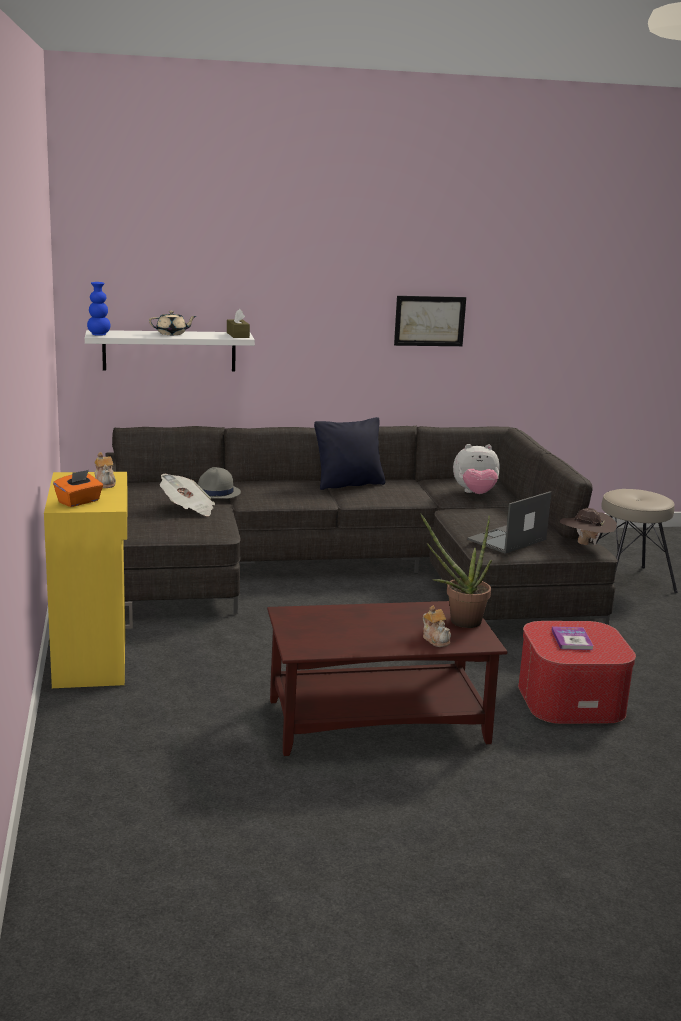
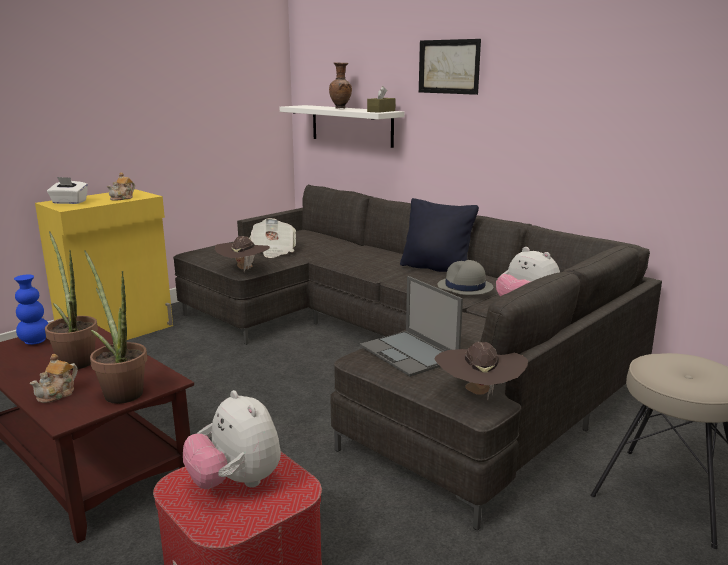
camera: 55 degrees right, 0 degrees up
(79, 502) = (69, 202): orange tissue box -> white tissue box
(99, 334) = (294, 106): blue vase -> blue vase (35, 341)
(172, 334) = (341, 108): beige teapot -> brown vase
(215, 493) = (324, 247): grey hat -> grey hat (465, 287)
(224, 532) = (244, 269): none -> brown hat
(371, 624) = (75, 359): none -> potted plant
(429, 321) = (565, 105): picture -> picture (449, 66)
(506, 540) = (409, 353): laptop -> laptop turned 135 degrees counterclockwise
(571, 640) = (236, 483): book -> plush toy

